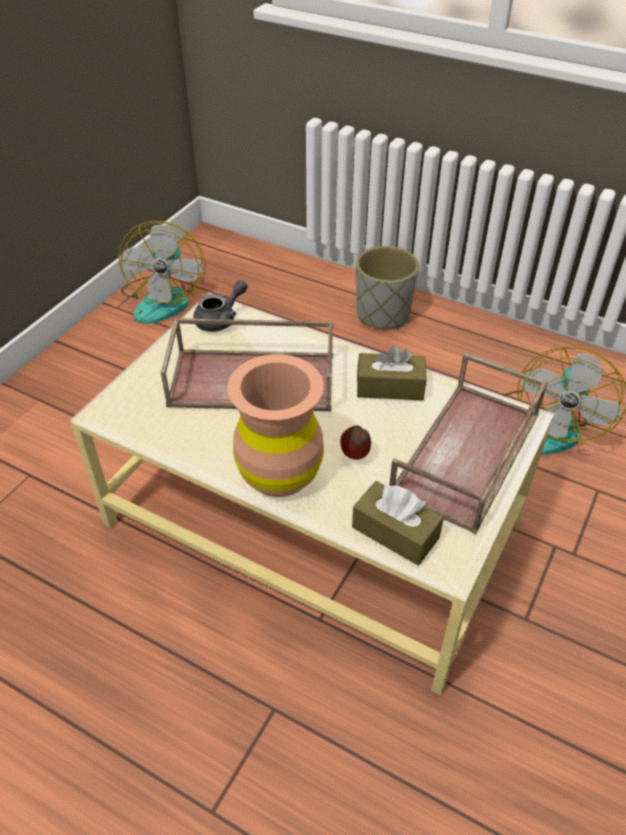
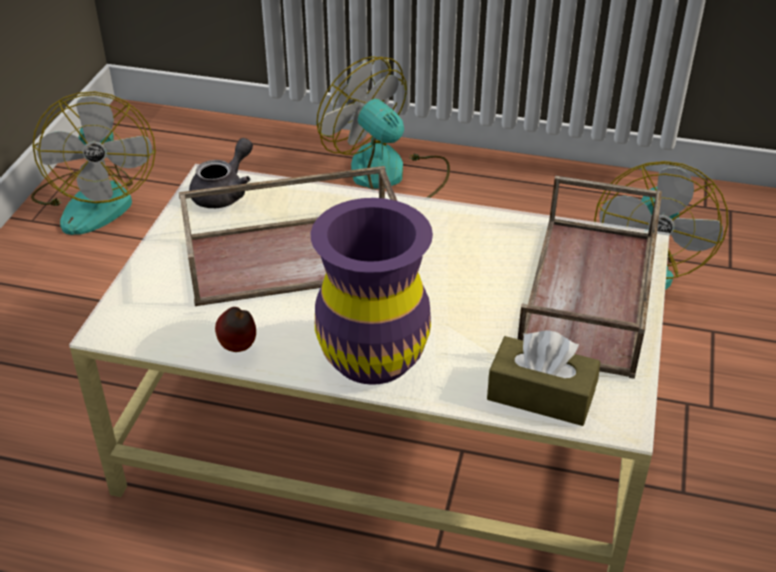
camera: 15 degrees left, 5 degrees down
(279, 473) = (373, 356): brown vase -> purple vase
(355, 456) = (458, 319): apple -> apple (238, 348)
(382, 314) = (389, 175): grey planter -> fan
(390, 387) = (468, 235): brown tissue box -> none

